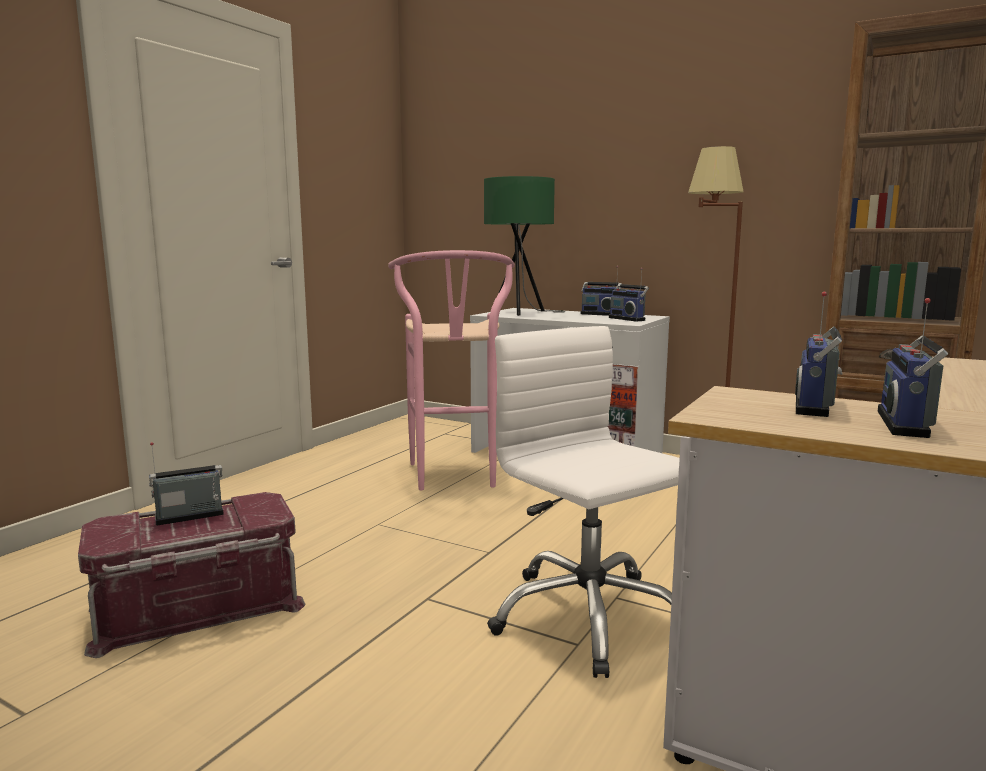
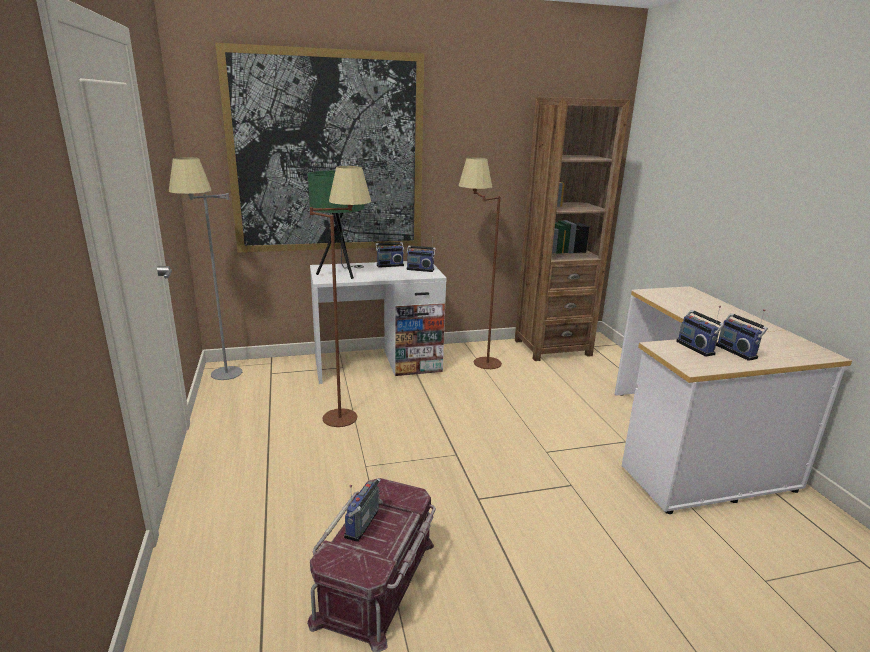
camera: 45 degrees left, 10 degrees up
(396, 427) = (222, 379): none -> grey floor lamp
(455, 478) = (347, 410): pink stool -> brown floor lamp
(545, 166) = (328, 154): none -> picture
(587, 617) = (553, 469): white office chair -> none

